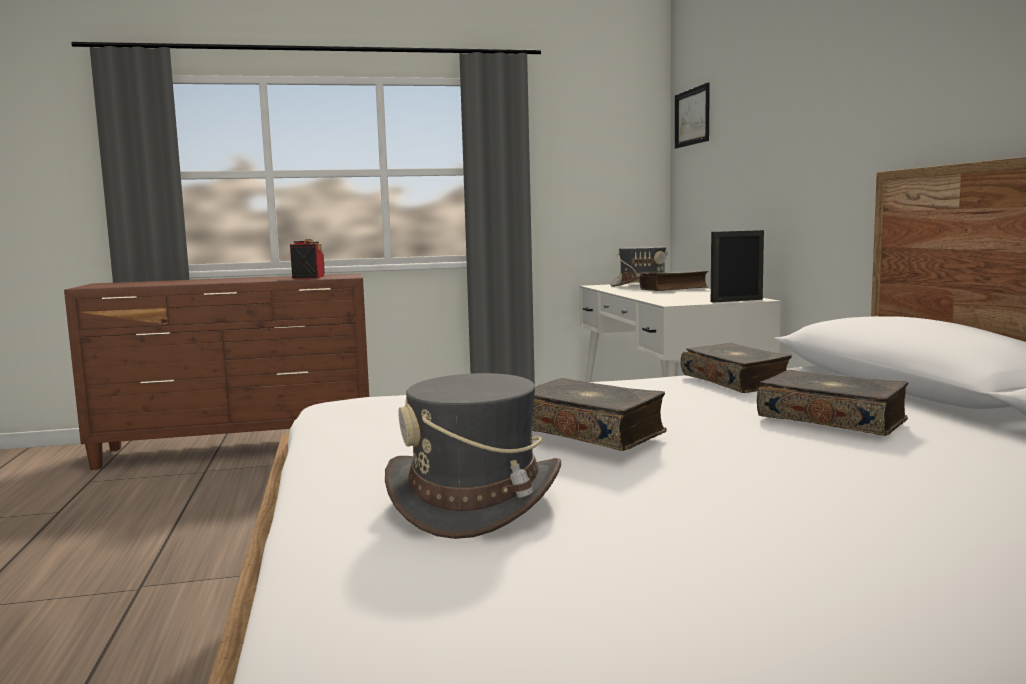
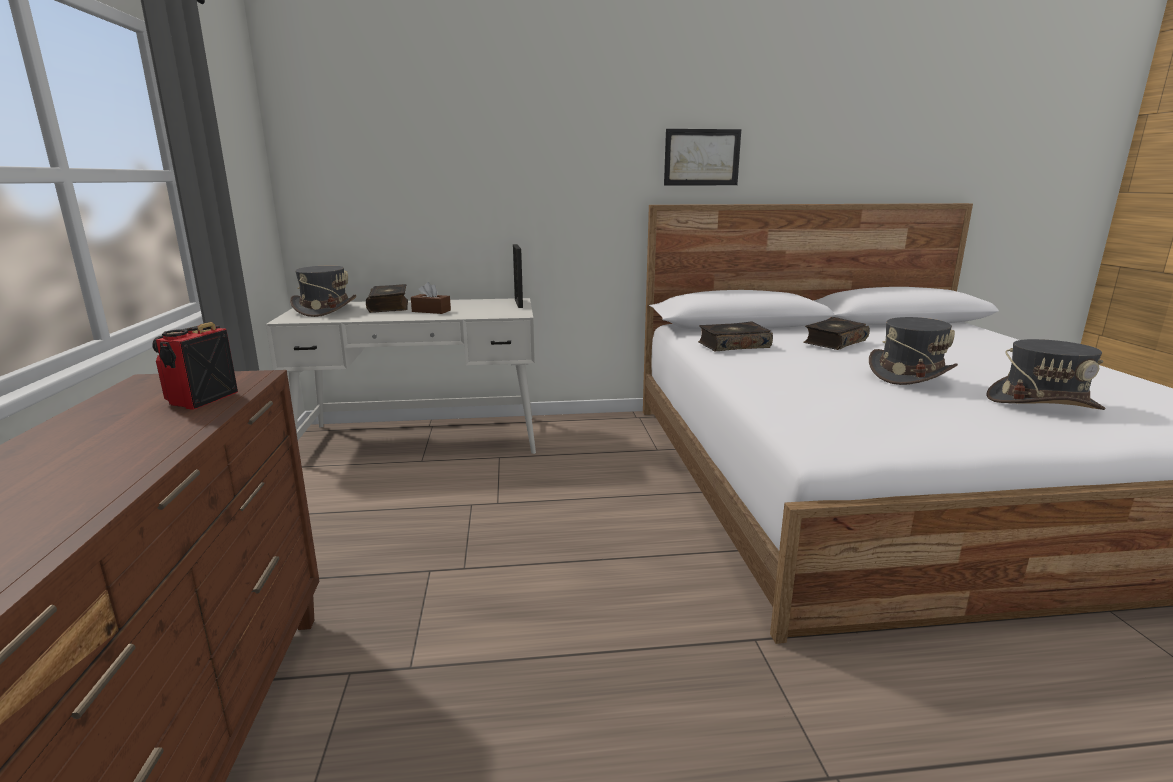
camera: 85 degrees left, 10 degrees up
(590, 431) = (909, 374): book -> grey hat
(663, 294) = (431, 311): none -> brown tissue box
(692, 117) = (330, 125): picture -> picture (702, 157)

